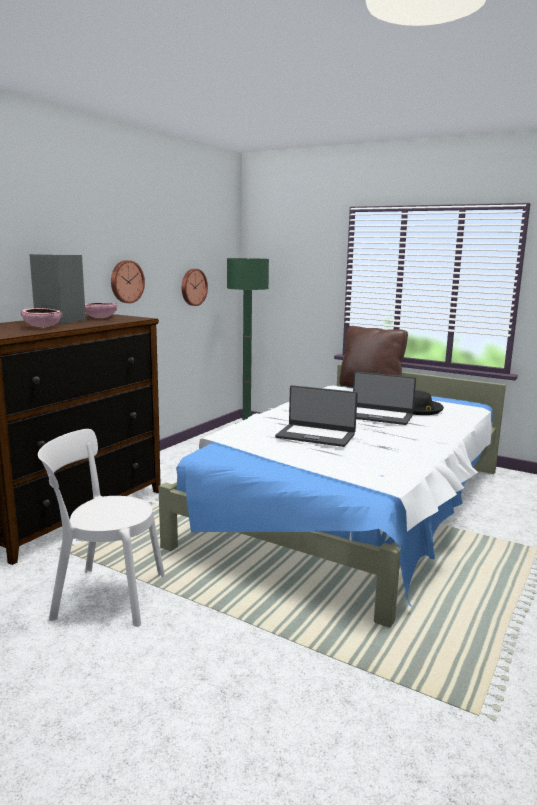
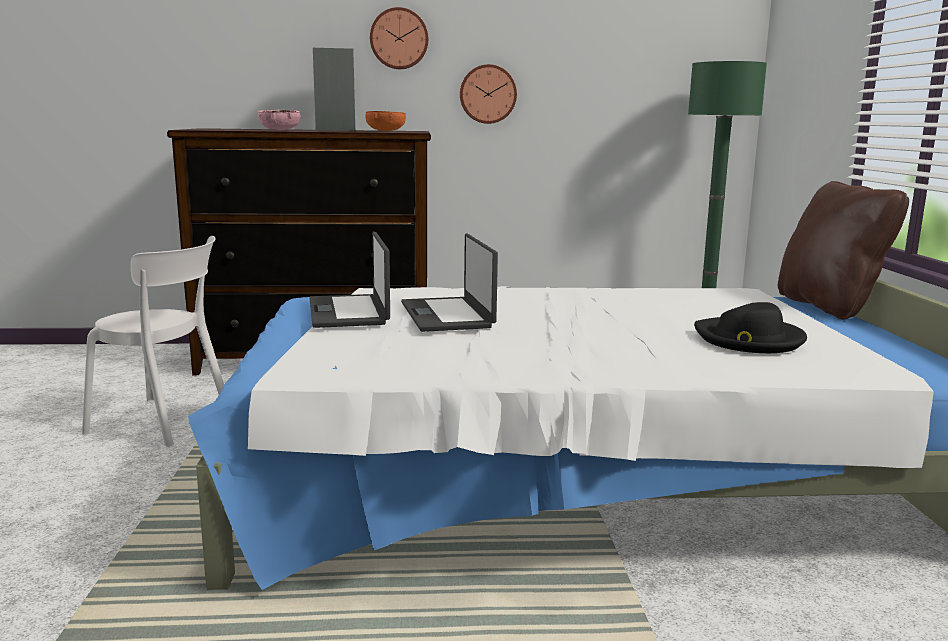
camera: 55 degrees right, 0 degrees up
(101, 317) = (385, 131): pink bowl -> orange bowl
(104, 595) = (165, 421): white chair -> white chair turned 135 degrees clockwise
(193, 287) = (628, 110): wall clock -> wall clock (399, 39)
(378, 416) = (630, 325): laptop -> laptop (349, 312)

